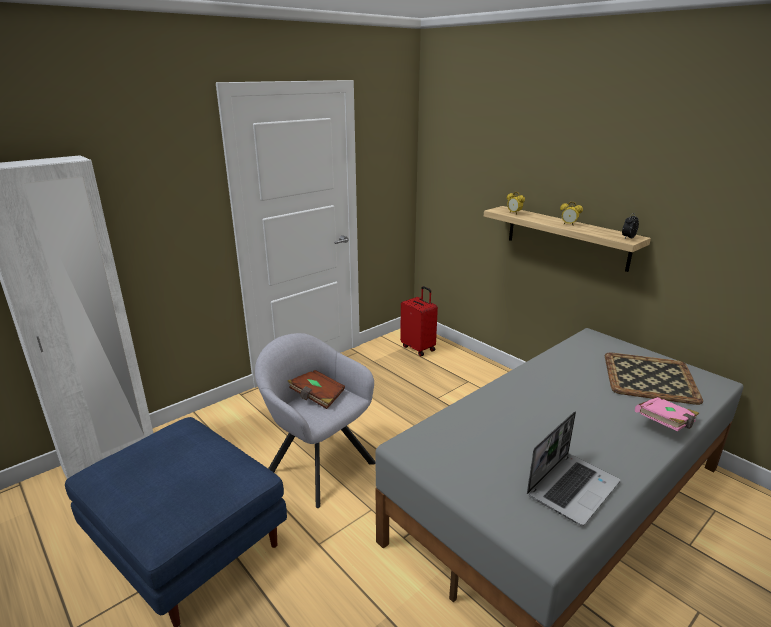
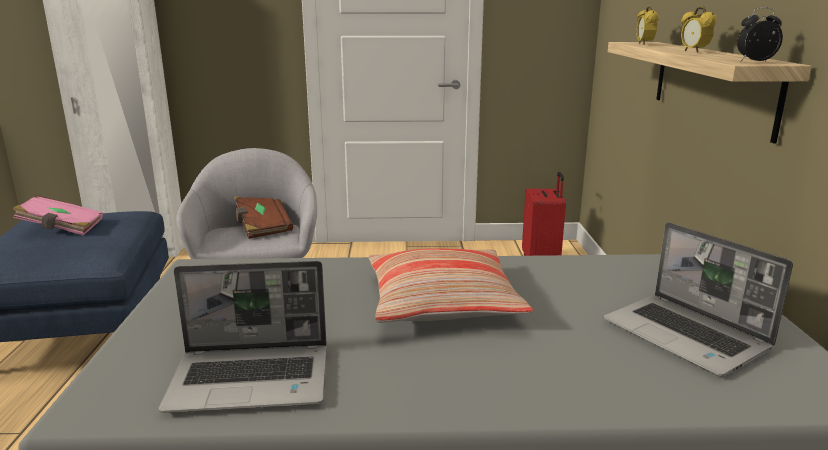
camera: 40 degrees right, 5 degrees down
(554, 404) = (442, 302): none -> pillow
(650, 377) = (687, 336): tray -> laptop
(665, 424) = (568, 392): pink book -> pink book (62, 229)

